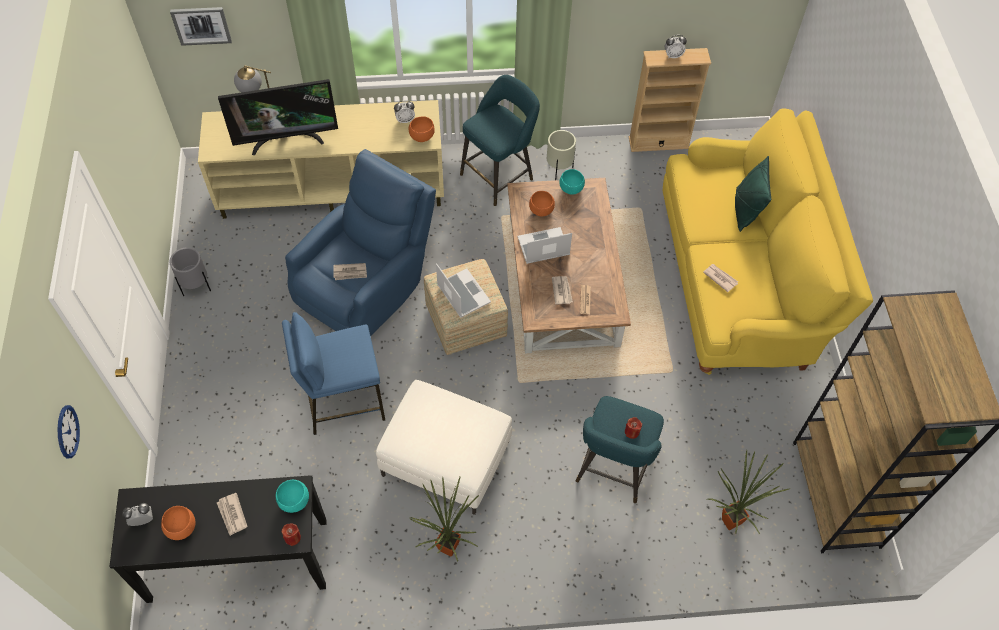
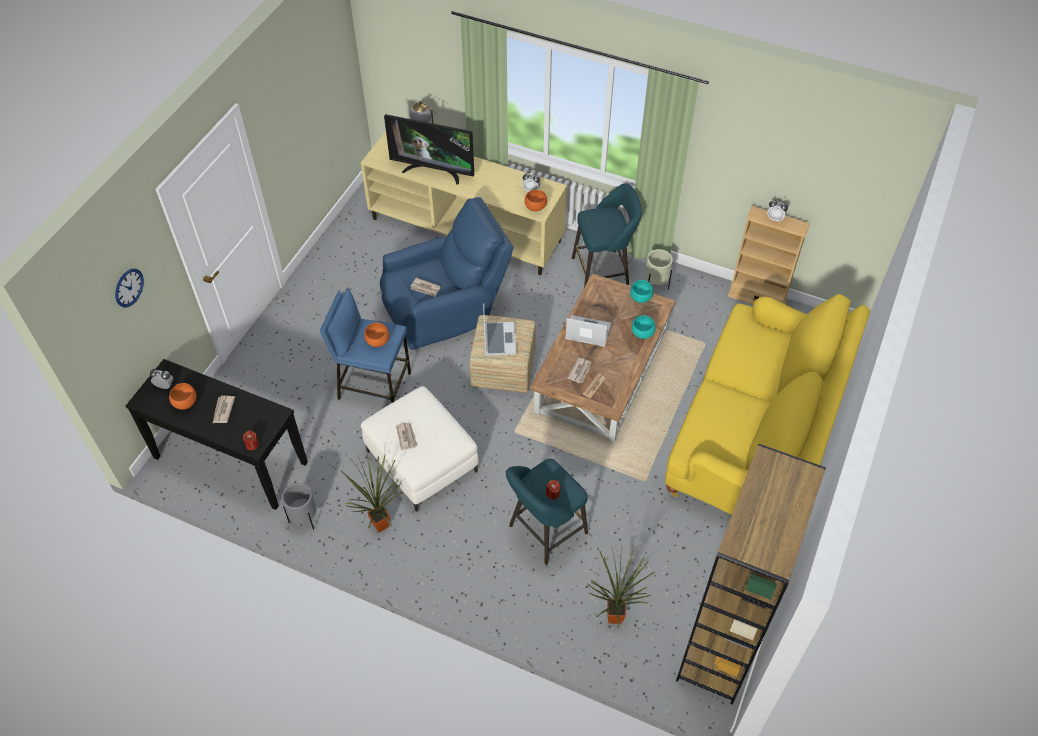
camera: 30 degrees right, 5 degrees down
(196, 287) = (323, 260): grey planter -> grey planter (304, 519)
(201, 25) = (402, 59): picture -> none
(295, 502) = (270, 422): turquoise bowl -> turquoise bowl (642, 334)
(542, 211) = (605, 305): orange bowl -> orange bowl (378, 342)
(720, 278) = (711, 413): newspaper -> newspaper (406, 436)
(745, 210) = (772, 371): green pillow -> none

